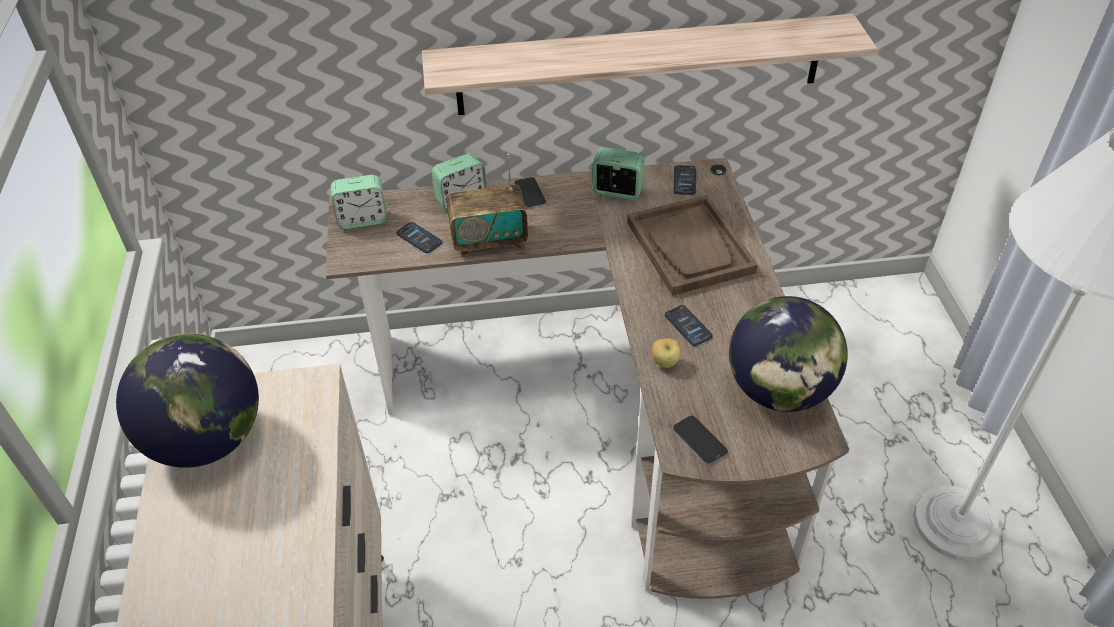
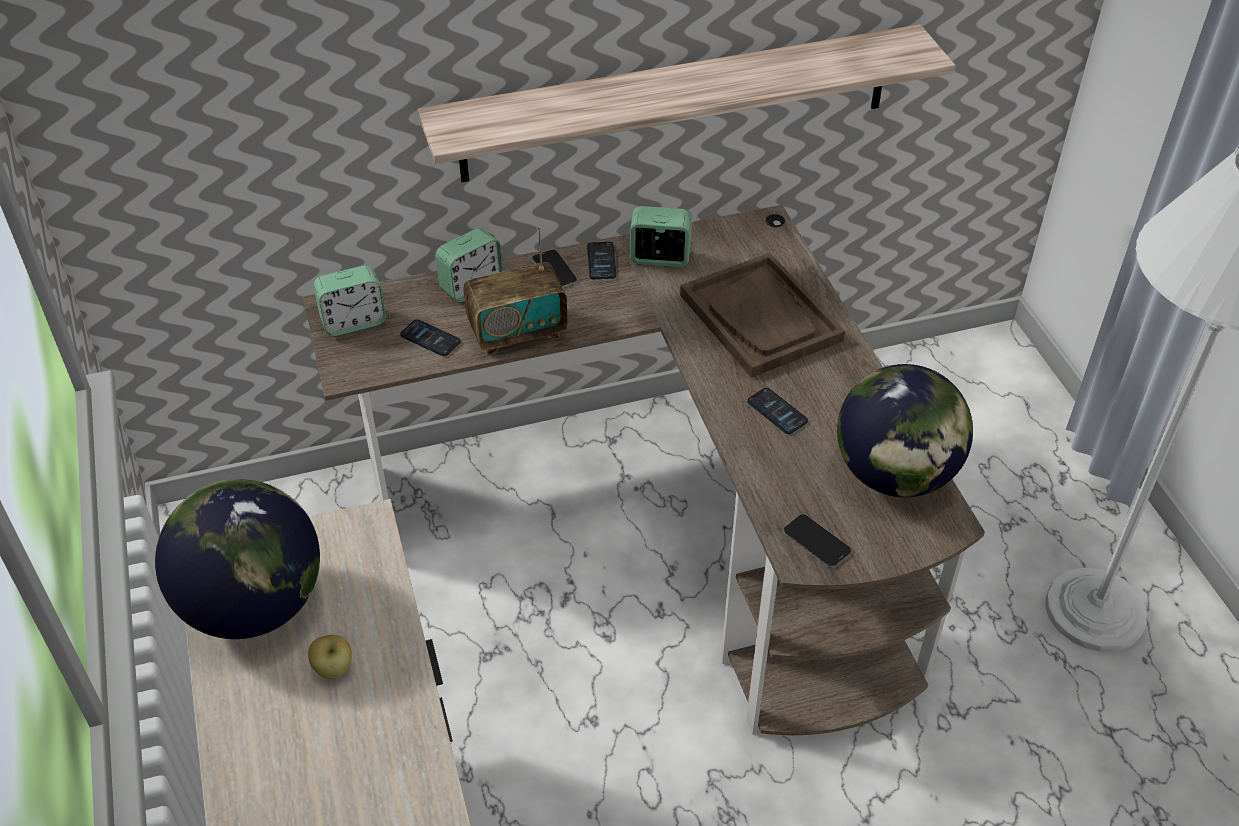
camera: 10 degrees left, 0 degrees up
(665, 363) = (759, 457): apple -> apple (334, 669)
(684, 180) = (738, 237): phone -> phone (601, 261)

